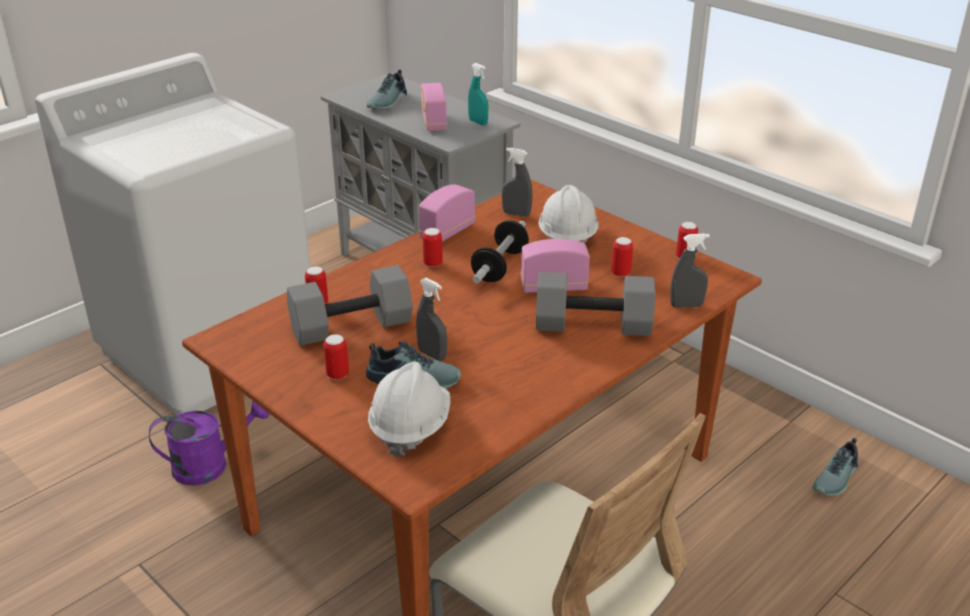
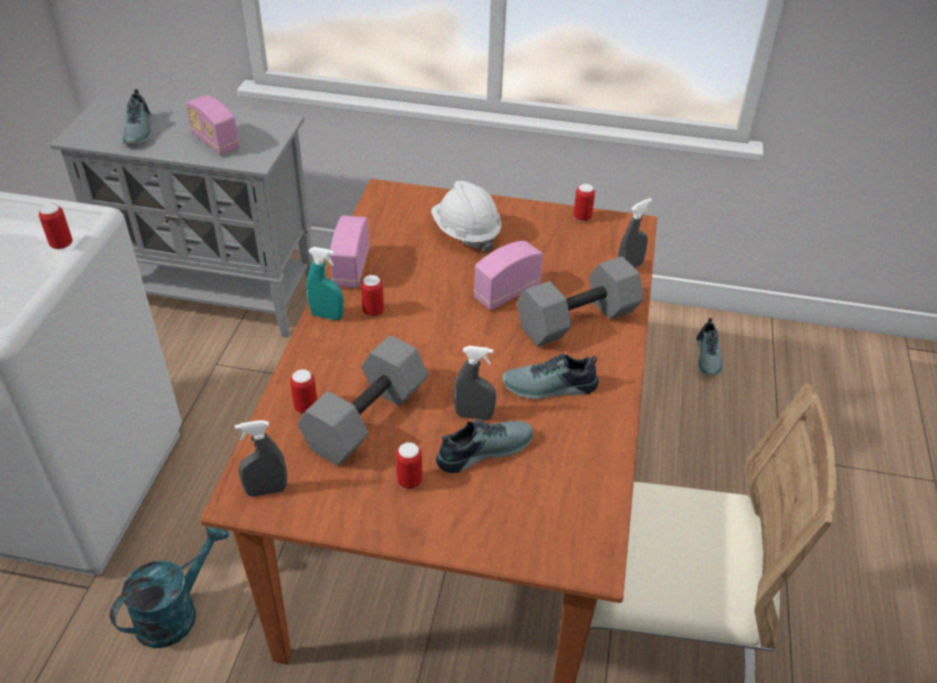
camera: 35 degrees left, 10 degrees up
(210, 465) = (176, 611): purple watering can -> turquoise watering can
(410, 427) = (533, 505): white hard hat -> none
(478, 122) = (262, 128): turquoise spray bottle -> turquoise spray bottle (327, 316)
(500, 266) = (438, 289): dumbbell -> none
(514, 360) = (550, 388): none -> shoe
(516, 214) = (396, 223): grey spray bottle -> grey spray bottle (266, 490)
(620, 273) = (547, 255): can -> can (61, 244)

